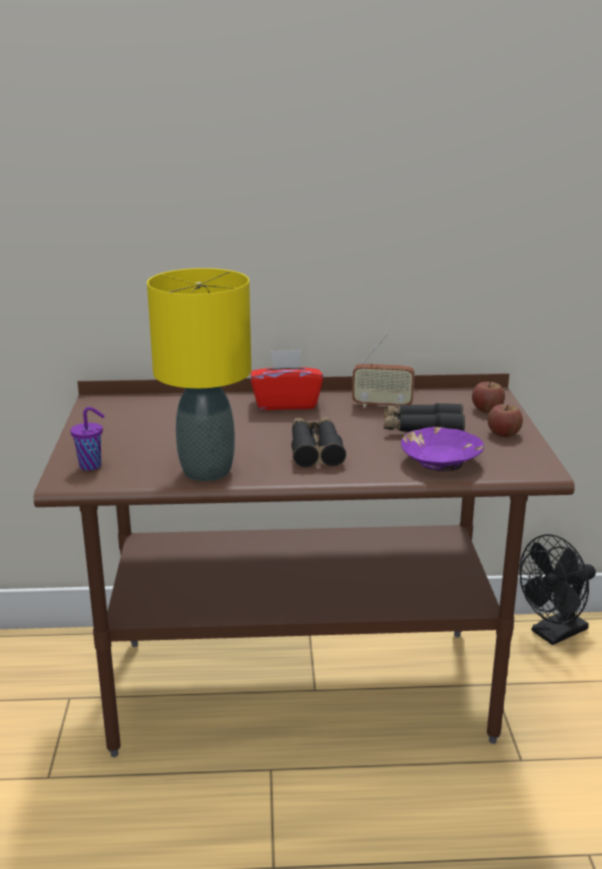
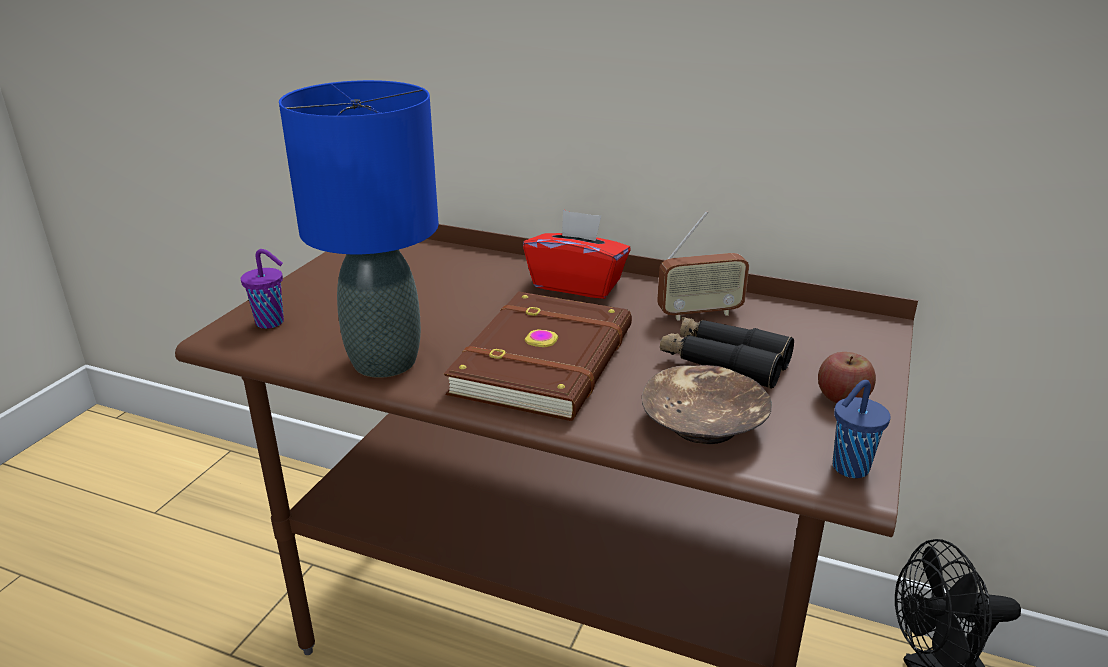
camera: 25 degrees right, 5 degrees up
(207, 472) = (384, 362): yellow table lamp -> blue table lamp
(315, 449) = (548, 361): black binoculars -> brown book
(382, 405) = (699, 313): radio -> radio turned 45 degrees counterclockwise
(441, 461) = (704, 423): purple bowl -> brown bowl
(487, 409) = (849, 350): apple -> none
(534, 465) = (848, 468): none -> blue cup

